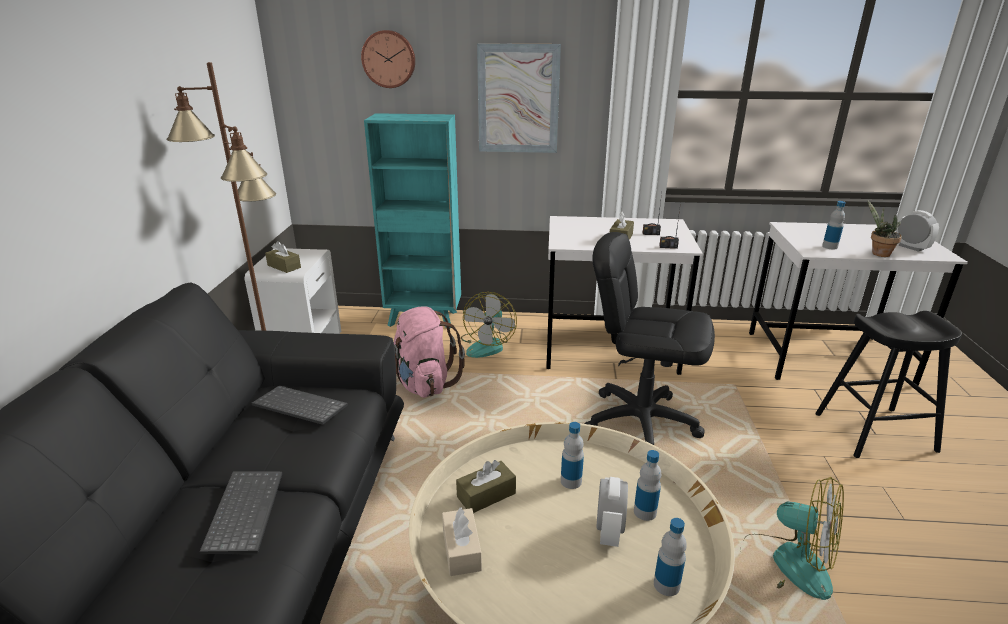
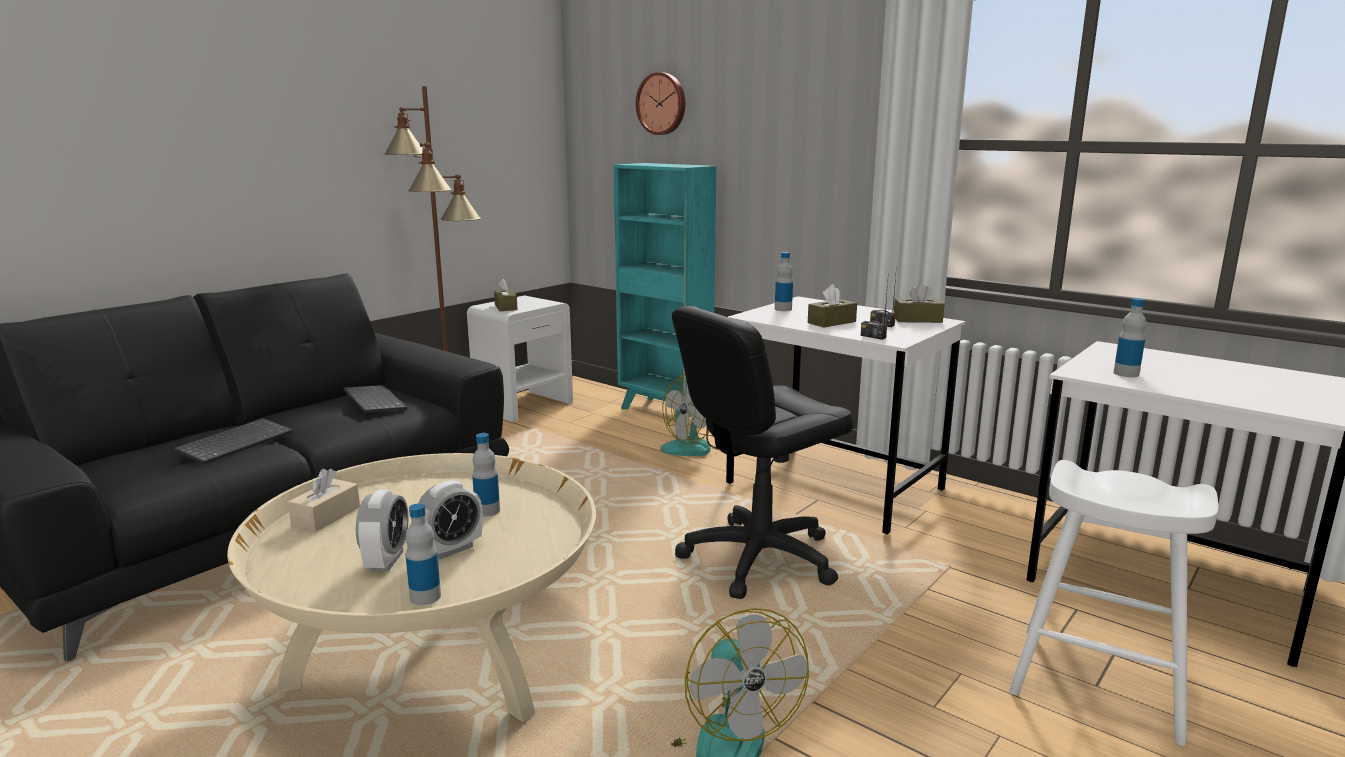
camera: 35 degrees right, 10 degrees down
(424, 384) = (584, 459): pink backpack -> none
(486, 495) = (405, 495): brown tissue box -> brown tissue box (917, 319)
(518, 99) = (784, 150): picture -> none
(640, 422) = (759, 558): black office chair -> black office chair turned 90 degrees counterclockwise
(645, 512) = (507, 551): bottle -> bottle (783, 309)
(875, 432) = (1099, 683): black stool -> white stool
(877, 253) = (1195, 392): potted plant -> none
(911, 247) = (1285, 398): alarm clock -> alarm clock (386, 560)

